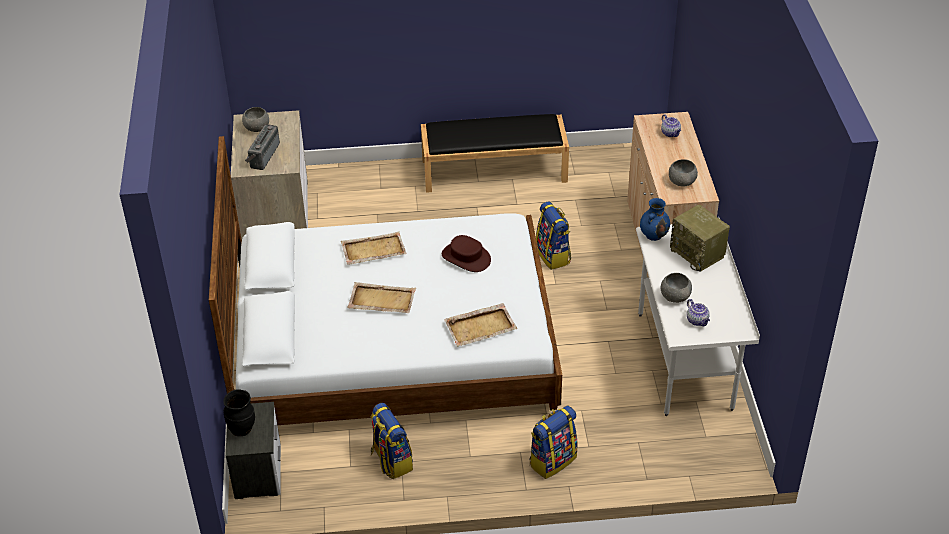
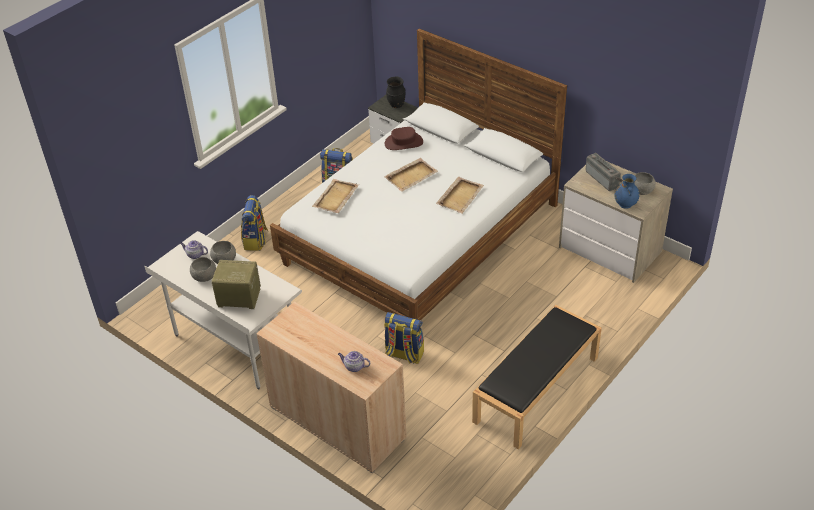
camera: 135 degrees right, 0 degrees up
(466, 257) = (400, 228): brown hat -> brown hat (403, 143)
(654, 235) = (282, 291): blue vase -> blue vase (625, 204)
(681, 182) = (299, 329): grey bowl -> grey bowl (204, 276)

